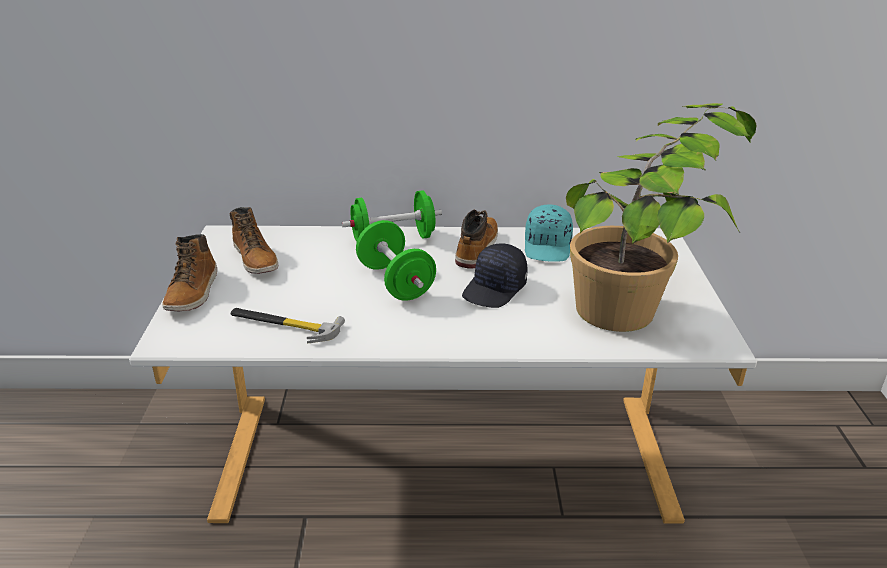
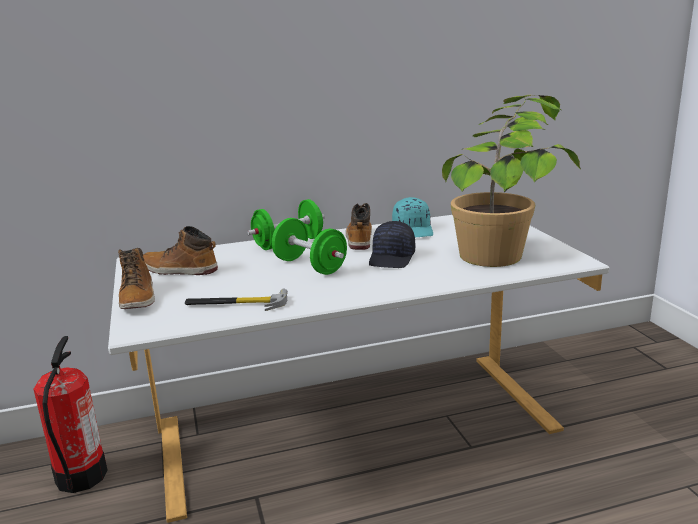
camera: 15 degrees left, 10 degrees down
(148, 446) = (80, 477): none -> fire extinguisher
(255, 259) = (179, 270): boot -> boot turned 150 degrees clockwise

